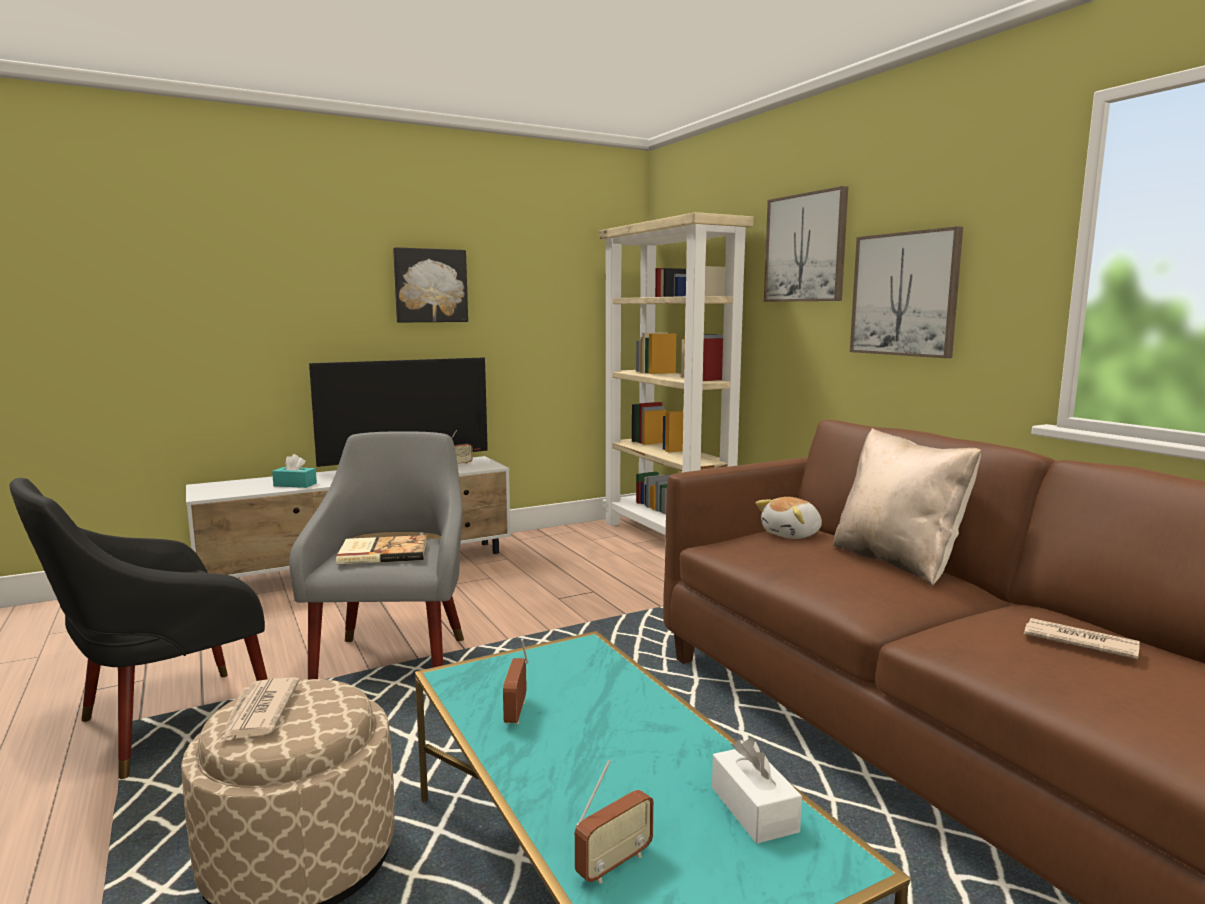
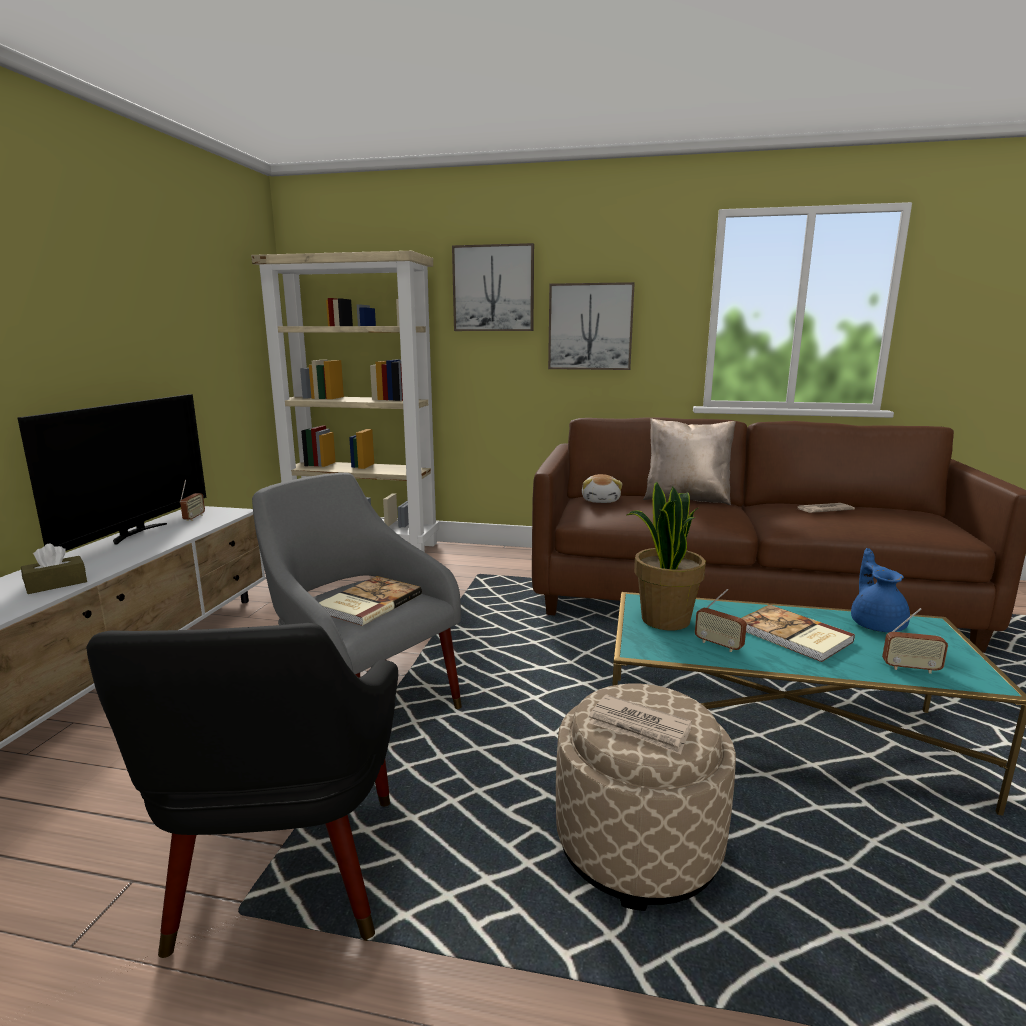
camera: 50 degrees left, 5 degrees up
(295, 484) = (56, 584): turquoise tissue box -> brown tissue box
(430, 285) = (113, 309): picture -> none
(548, 669) = (664, 620): none -> potted plant
(610, 752) = (793, 636): none -> book
(614, 864) = (910, 668): radio -> radio turned 105 degrees clockwise
(754, 809) = (876, 624): white tissue box -> blue teapot

